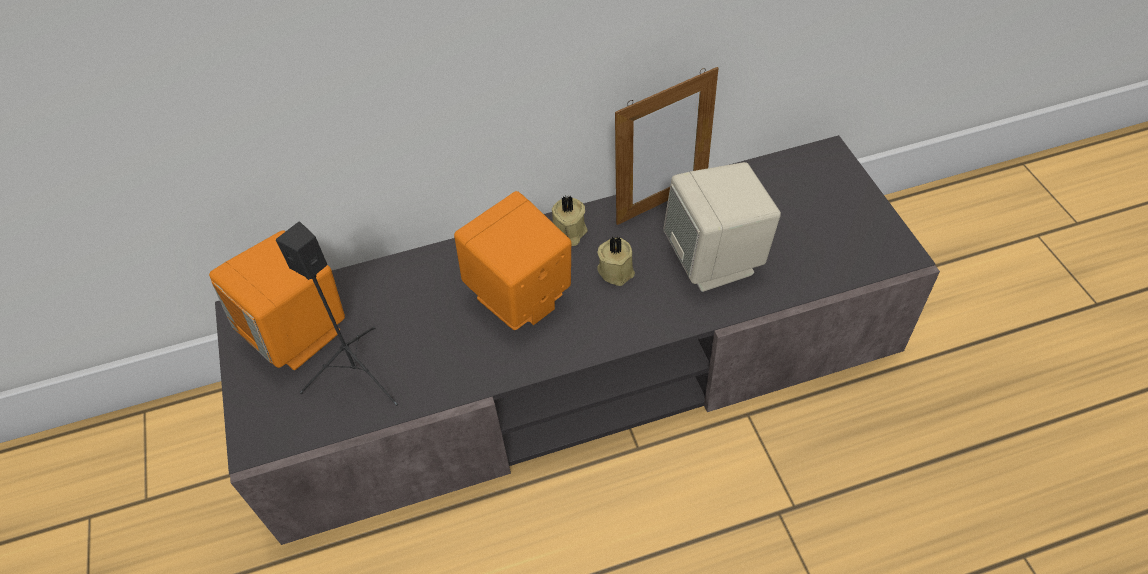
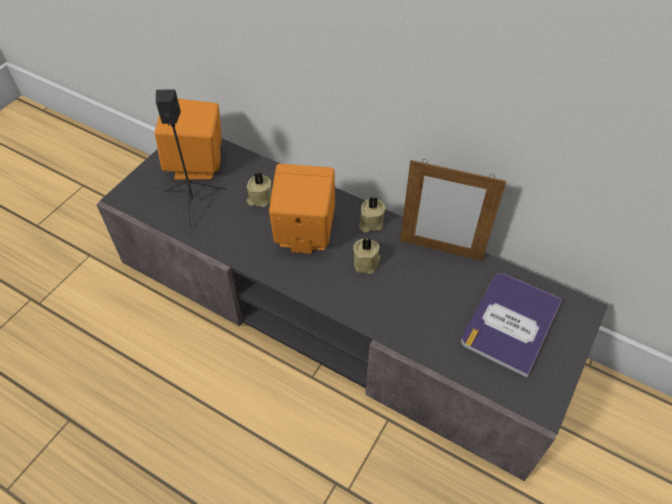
camera: 45 degrees right, 0 degrees up
(425, 305) = (259, 198): none -> beige candle
(715, 260) = (425, 305): beige speaker -> none
(795, 212) = (510, 322): none -> book

